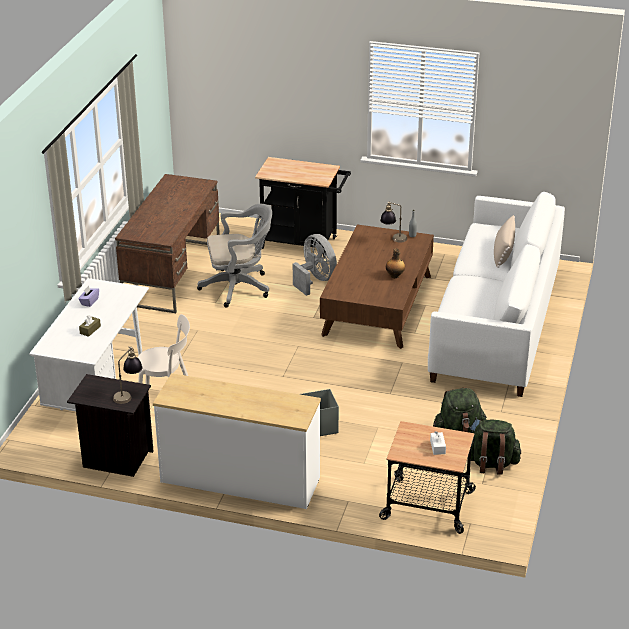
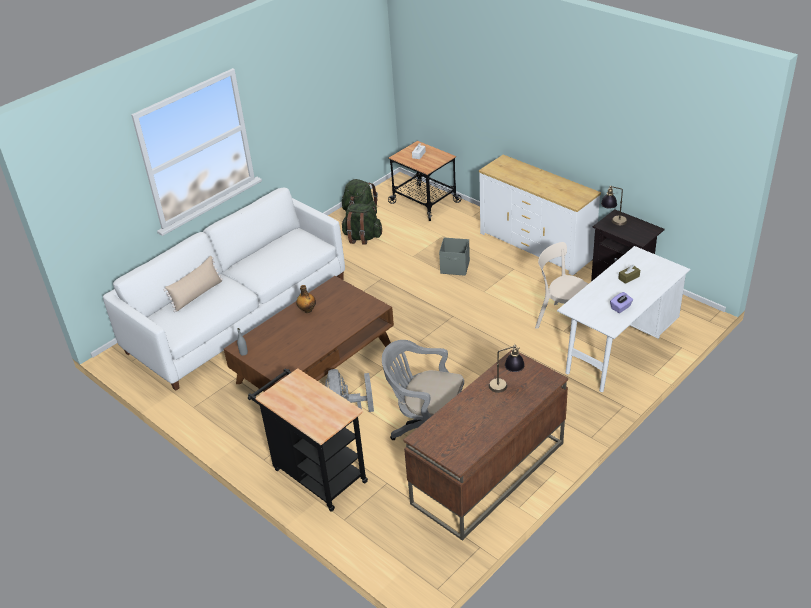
camera: 150 degrees left, 5 degrees up
(393, 239) = (266, 353): table lamp -> table lamp (506, 386)

